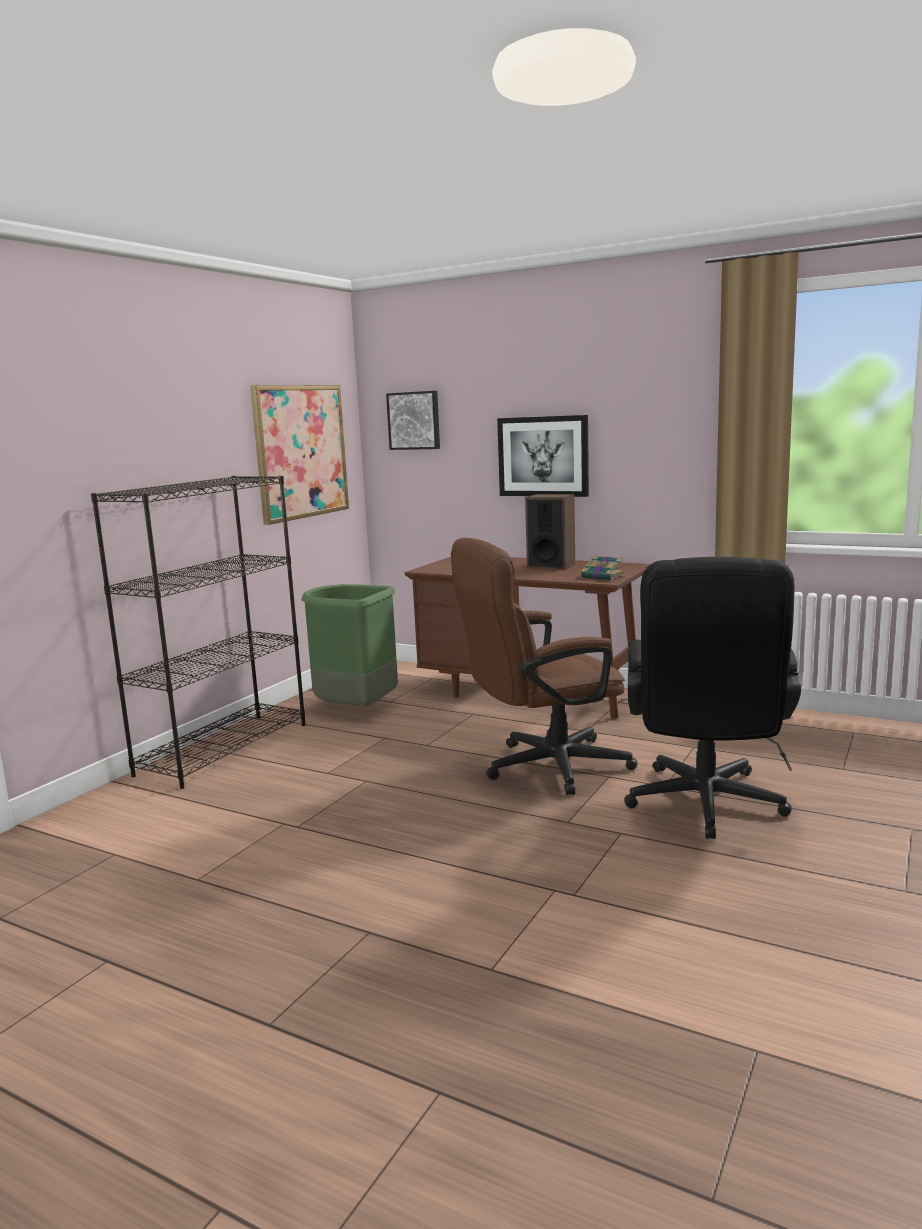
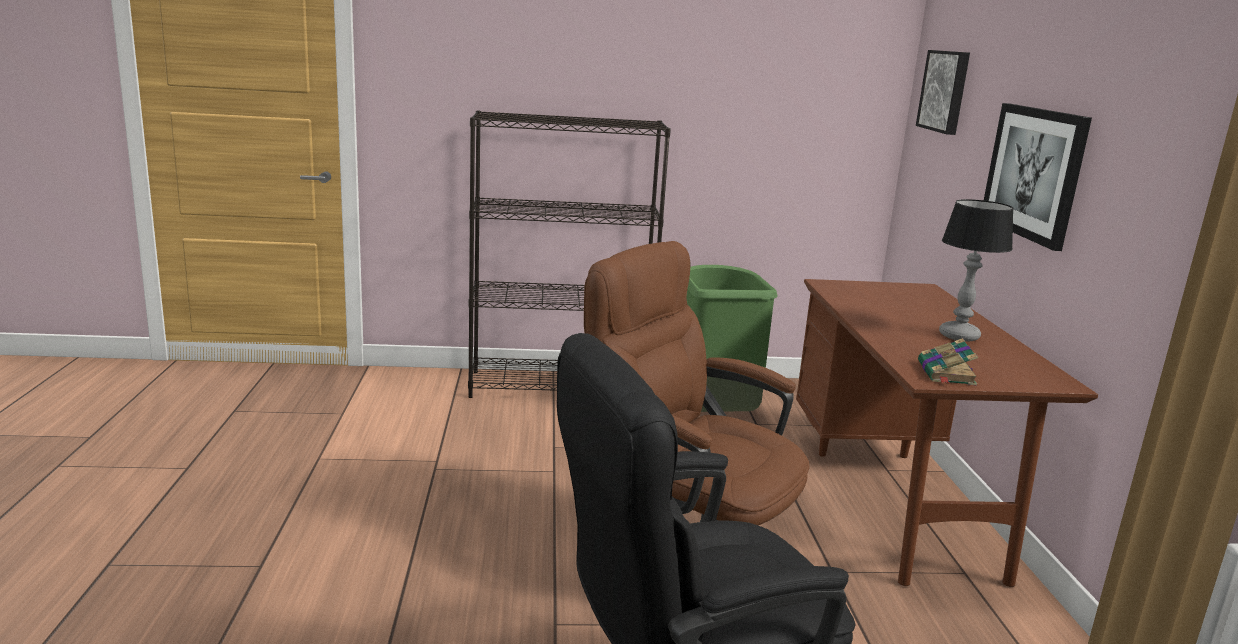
camera: 55 degrees right, 5 degrees up
(301, 452) = (786, 108): picture -> none
(551, 566) = (960, 336): speaker -> table lamp

